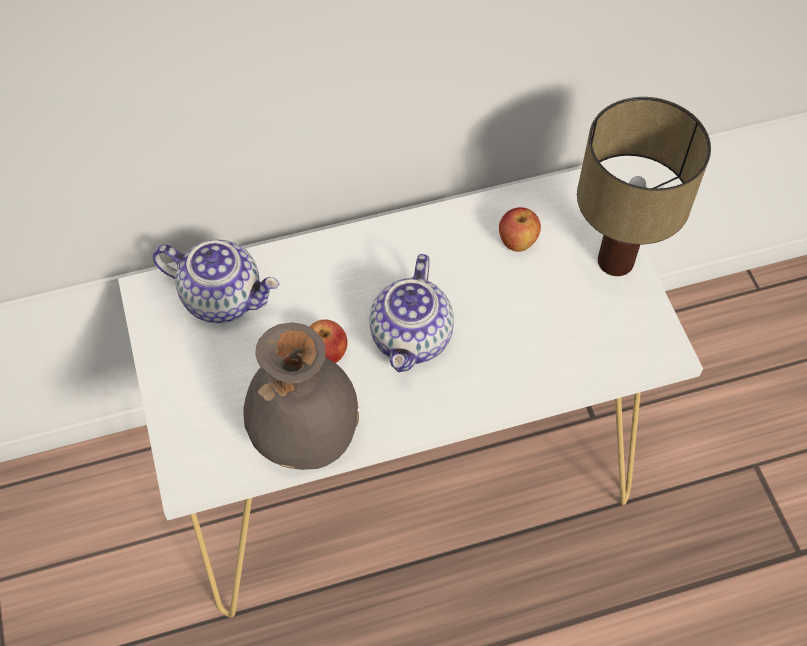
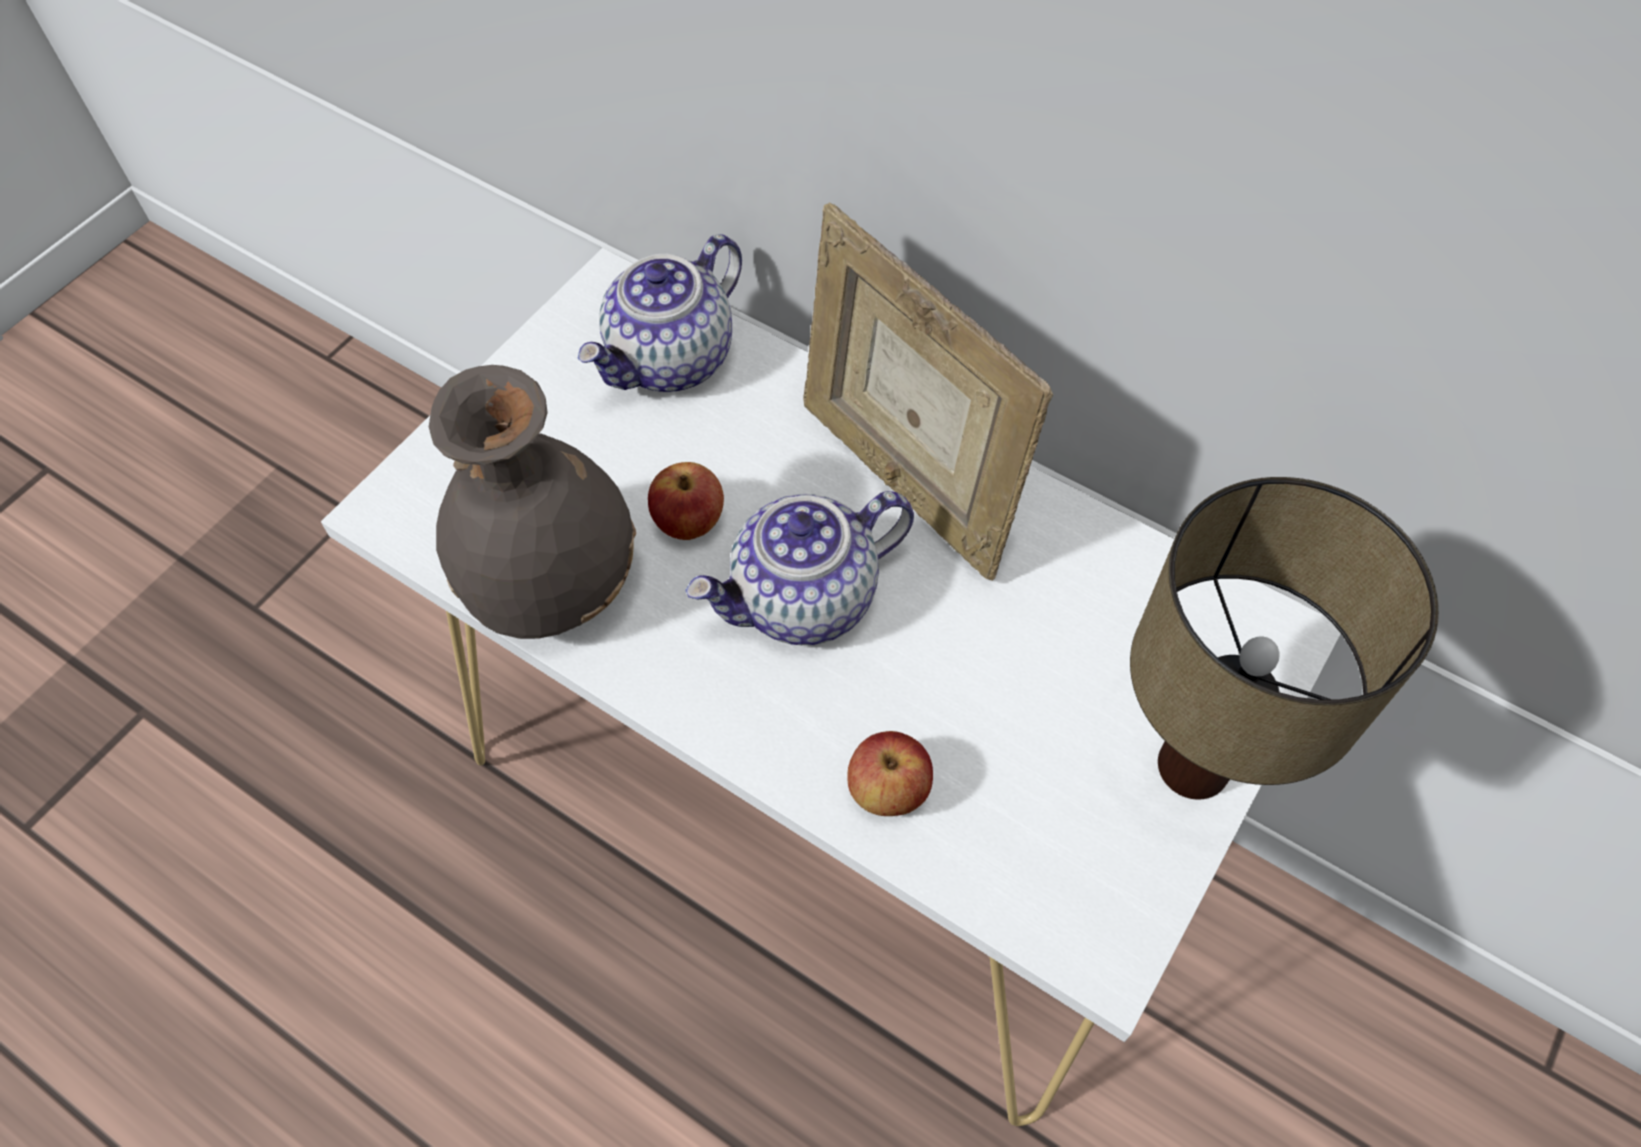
camera: 50 degrees right, 0 degrees up
(223, 297) = (671, 360): teapot -> teapot turned 60 degrees clockwise
(387, 256) = (903, 480): none -> picture frame
(517, 241) = (1088, 614): apple -> apple (888, 791)

